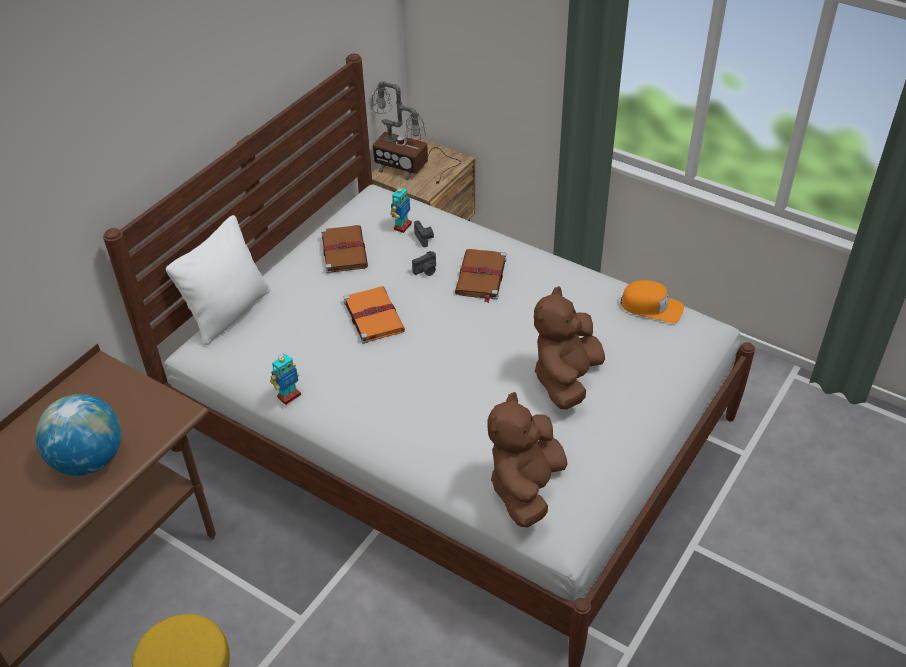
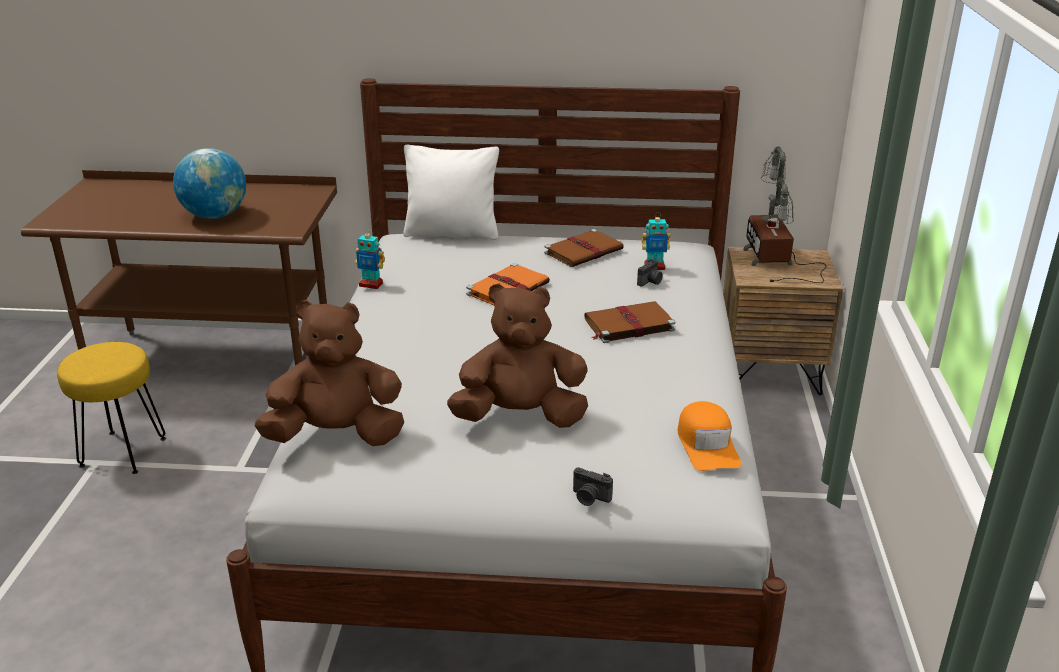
camera: 60 degrees right, 15 degrees down
(426, 271) = (602, 295): camera -> camera (589, 498)

